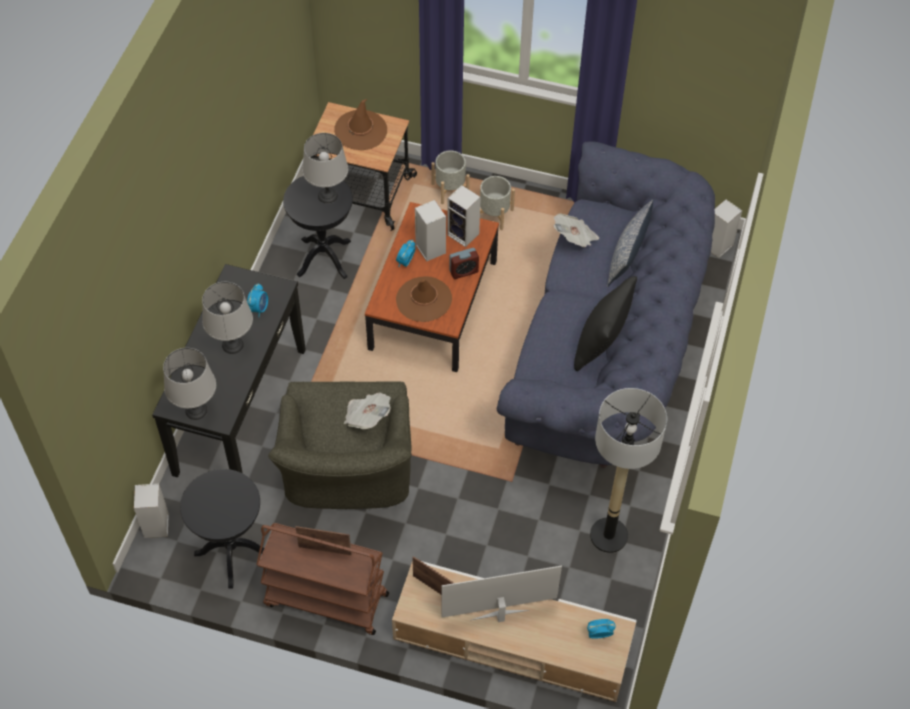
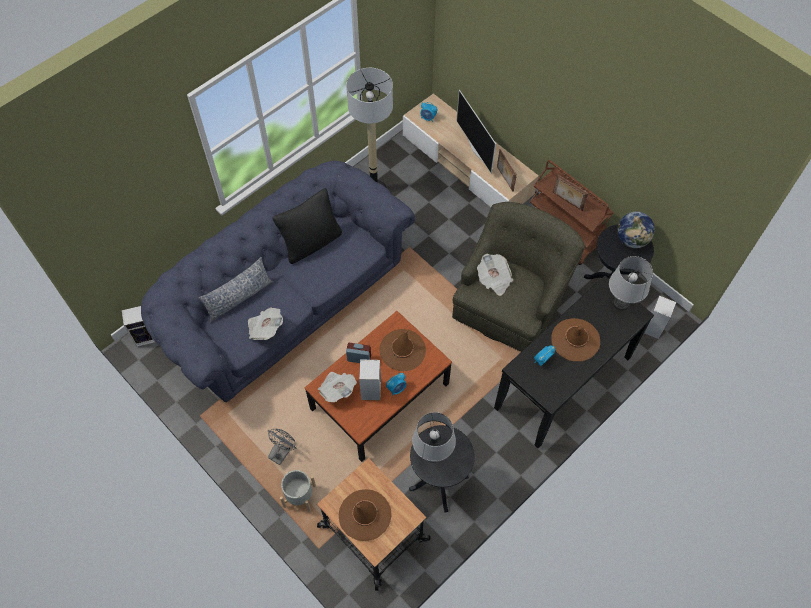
camera: 150 degrees left, 5 degrees up
(215, 517) = (632, 239): none -> globe
(232, 345) = (575, 340): grey table lamp -> brown hat
(464, 235) = (337, 389): speaker -> newspaper
(494, 215) = (282, 451): grey planter -> grey fan
(500, 616) = (476, 149): television -> television turned 45 degrees clockwise

